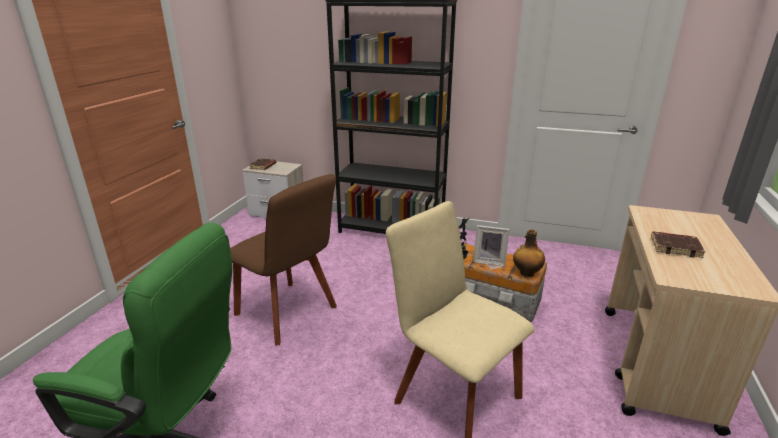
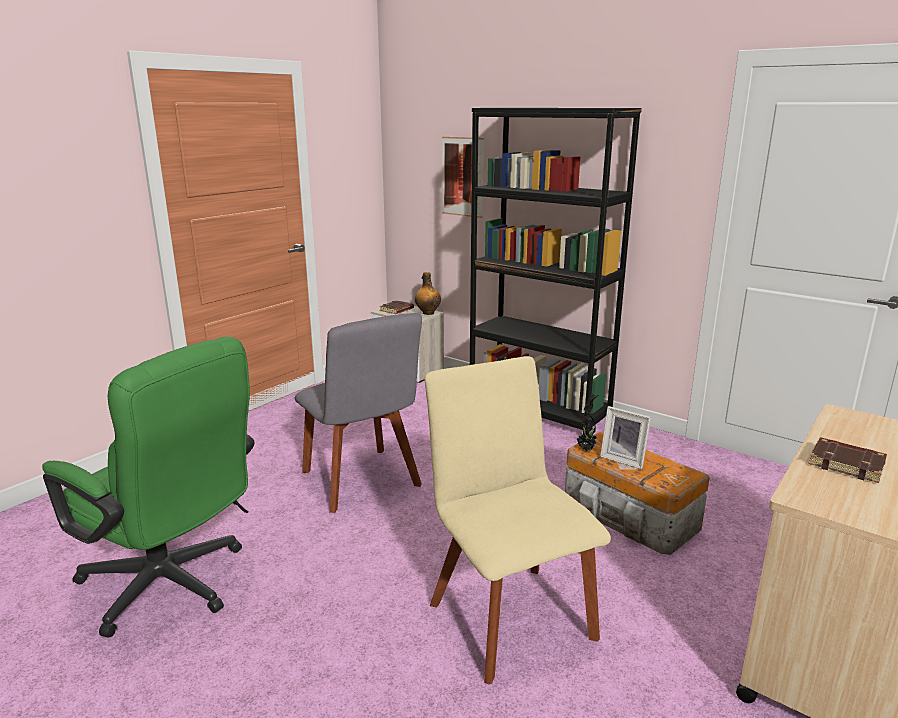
camera: 20 degrees right, 5 degrees down
(289, 313) = (362, 482): brown chair -> grey chair
(309, 55) = (462, 177): none -> picture
(526, 273) = (667, 482): bottle -> bottle (427, 313)

